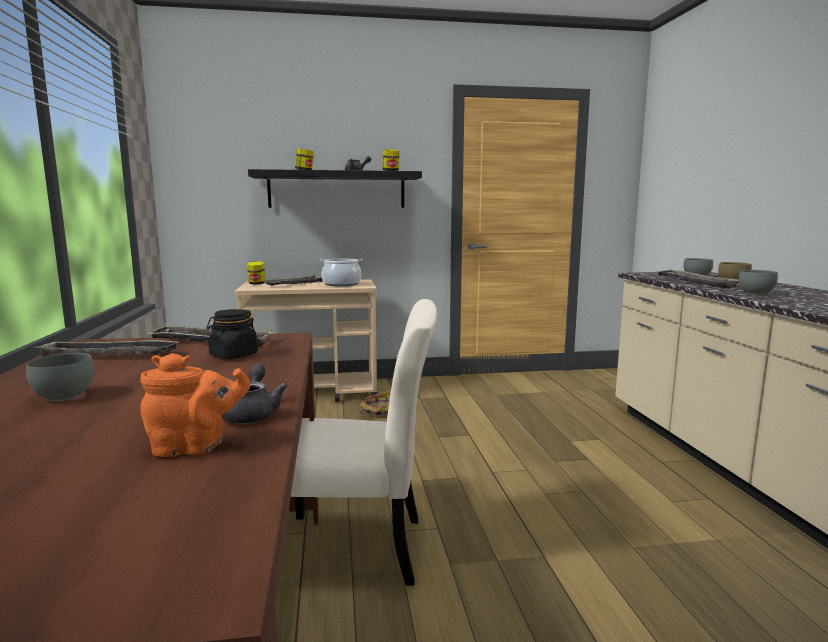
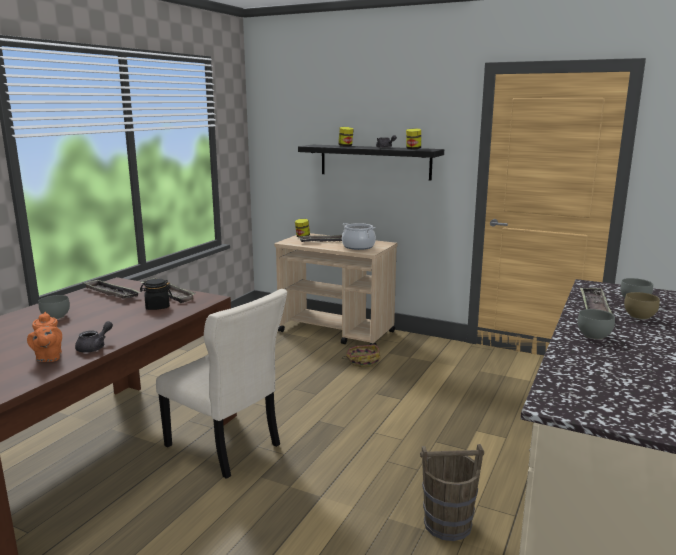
camera: 35 degrees right, 5 degrees up
(194, 447) = (48, 358): orange teapot -> orange teapot turned 45 degrees clockwise
(682, 528) = (448, 524): none -> brown bucket

